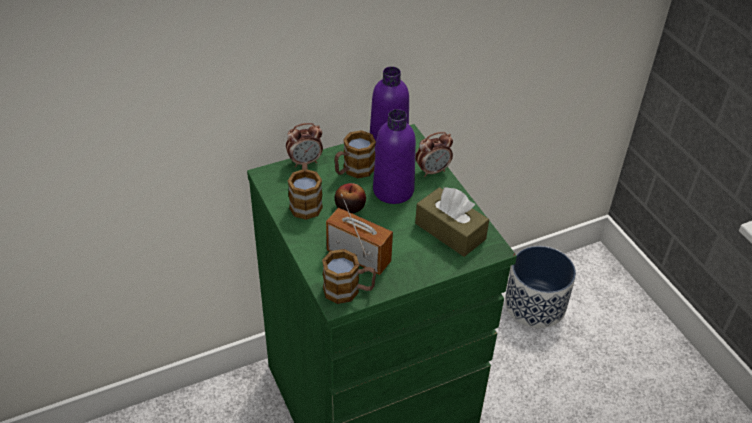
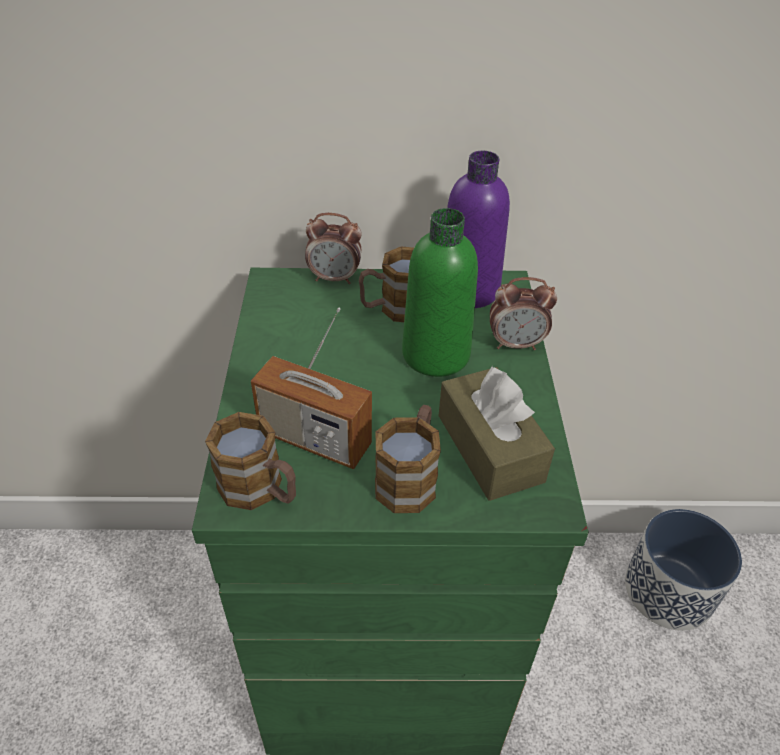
camera: 25 degrees right, 0 degrees up
(306, 202) = (295, 332): mug -> mug (410, 477)
(350, 207) = (354, 359): apple -> none
(358, 256) = (315, 439): radio -> radio turned 150 degrees clockwise
(393, 190) = (436, 354): purple bottle -> green bottle

